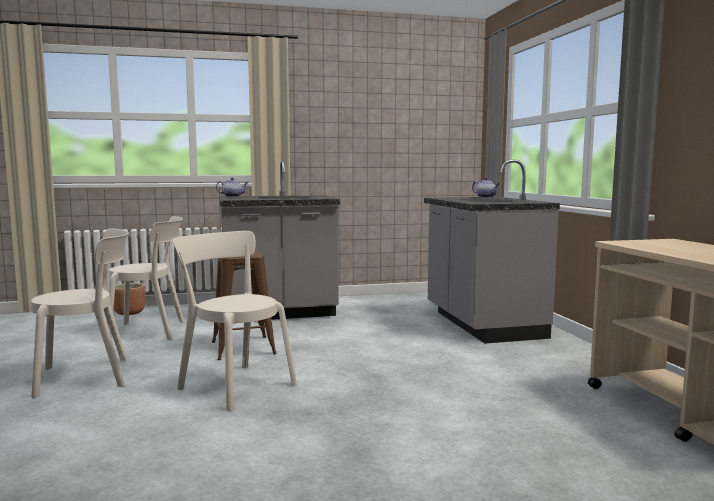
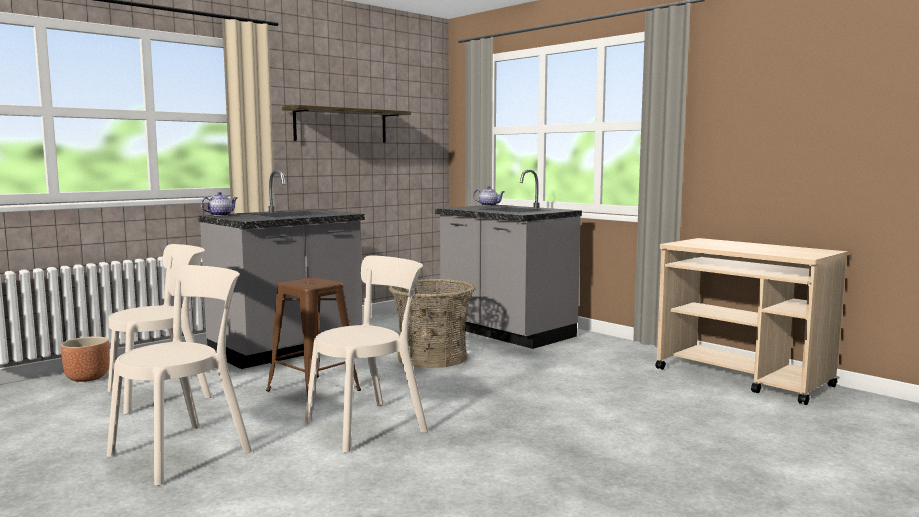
camera: 30 degrees left, 0 degrees up
(234, 385) = (370, 425): beige chair -> beige chair turned 135 degrees clockwise
(362, 123) = (341, 125): none -> shelf
(378, 336) = (432, 357): none -> basket

